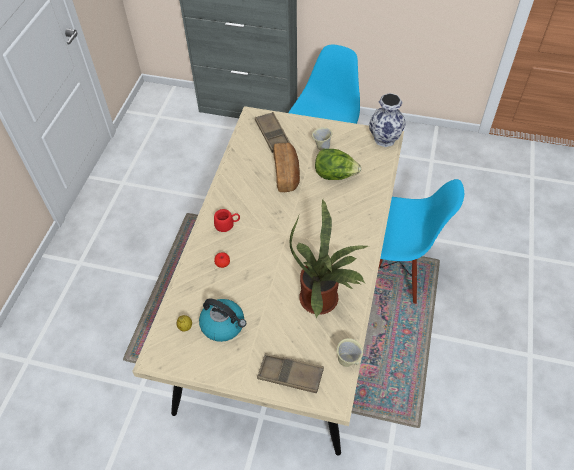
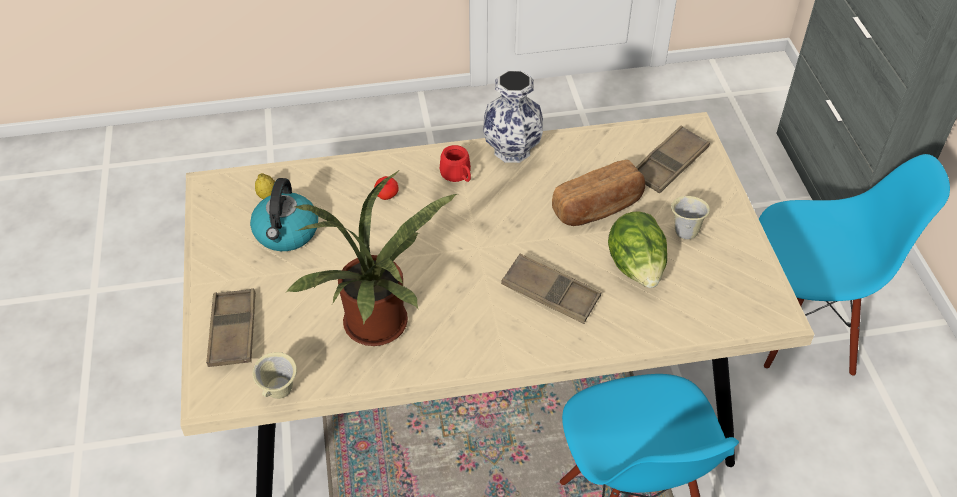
camera: 65 degrees right, 5 degrees down
(334, 215) = (550, 293): none -> brown tray
(385, 139) = (771, 311): vase -> vase (513, 150)

